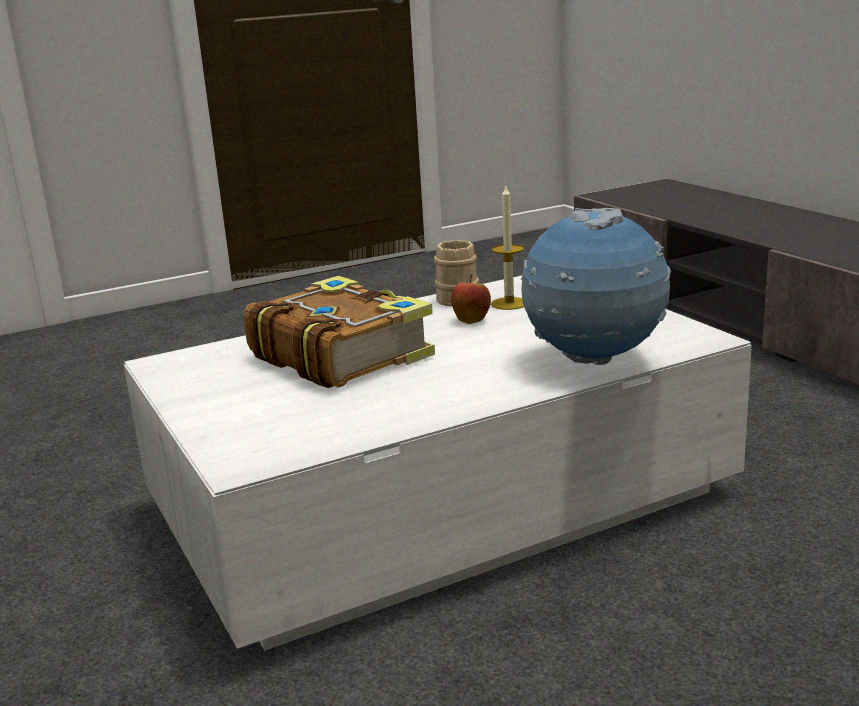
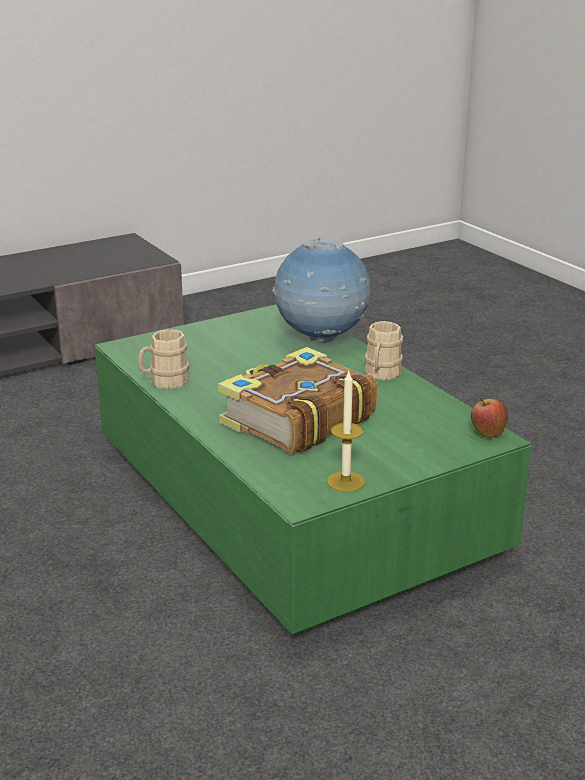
camera: 95 degrees left, 5 degrees up
(440, 501) = (291, 501): white coffee table -> green coffee table
(468, 398) = (381, 374): none -> beige mug
(471, 320) = (226, 375): apple -> apple (487, 434)
(509, 303) = (189, 362): candle -> candle (345, 482)

